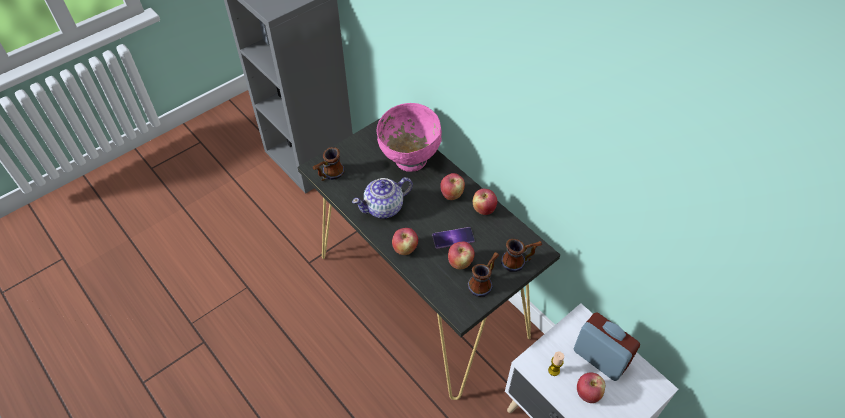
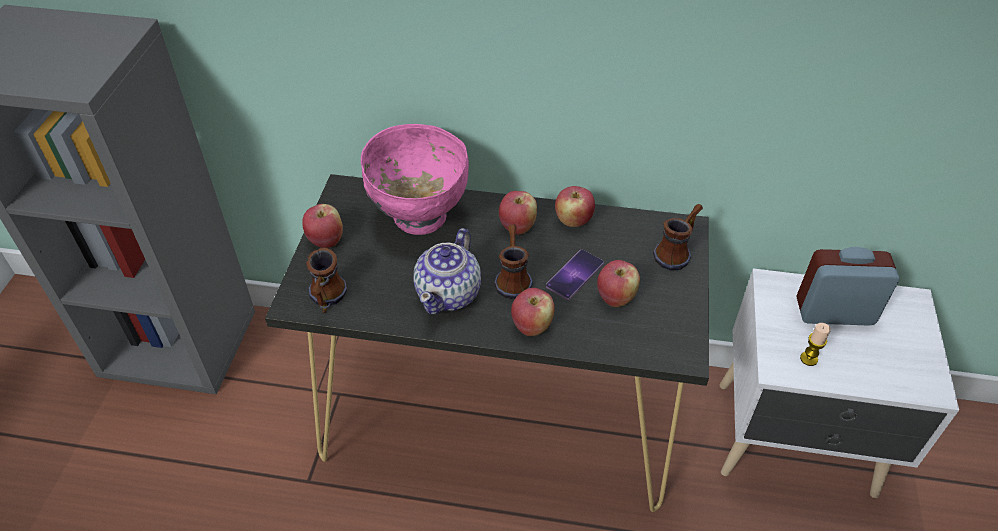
camera: 40 degrees left, 5 degrees down
(483, 282) = (666, 301): mug -> mug (513, 278)
(587, 393) = (865, 358): apple -> apple (326, 240)

